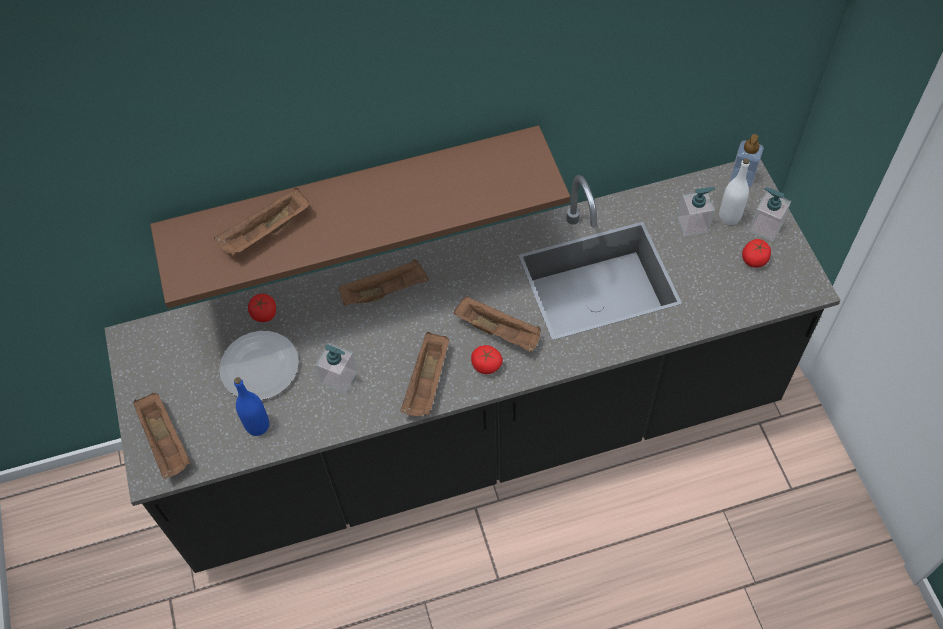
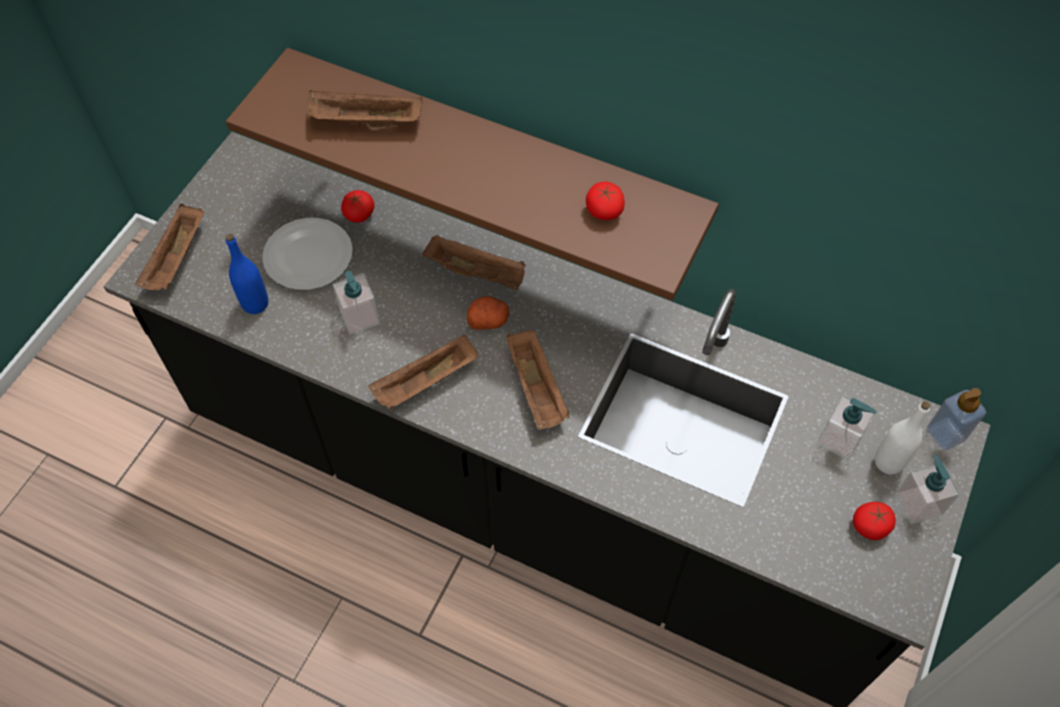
camera: 40 degrees right, 0 degrees up
(424, 314) = (488, 320): none -> potato
(486, 365) = (493, 410): tomato -> tomato (604, 210)

